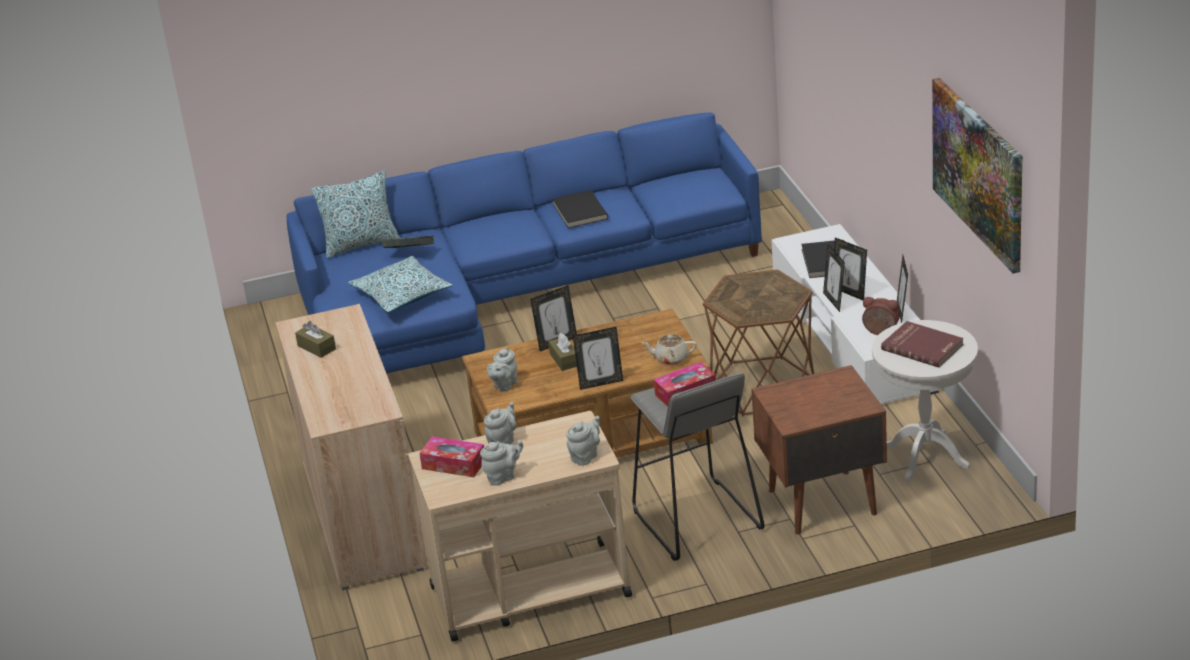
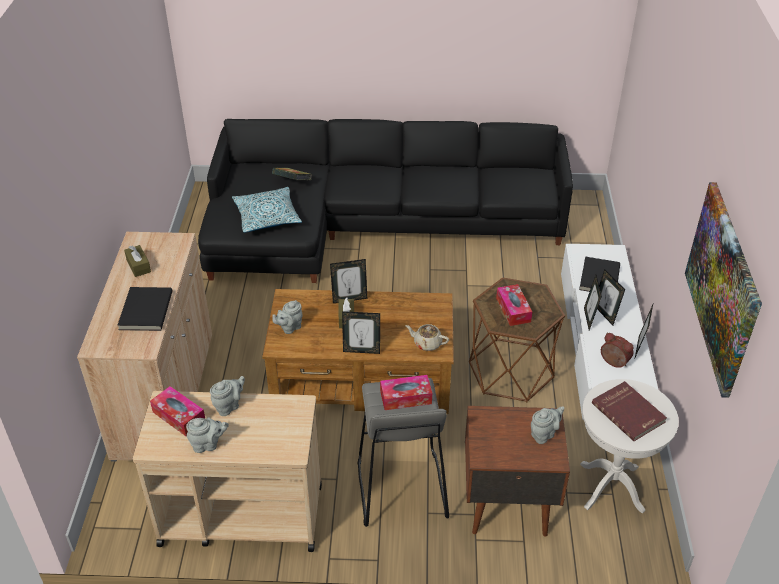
camera: 15 degrees right, 10 degrees up
(361, 244) = (265, 164): pillow -> none
(510, 293) = (369, 224): blue sofa -> black sofa
(579, 212) = (429, 181): black book -> black book (144, 311)
(585, 456) = (284, 446): grey teapot -> grey teapot (544, 434)
(753, 300) = (513, 310): none -> tissue box

